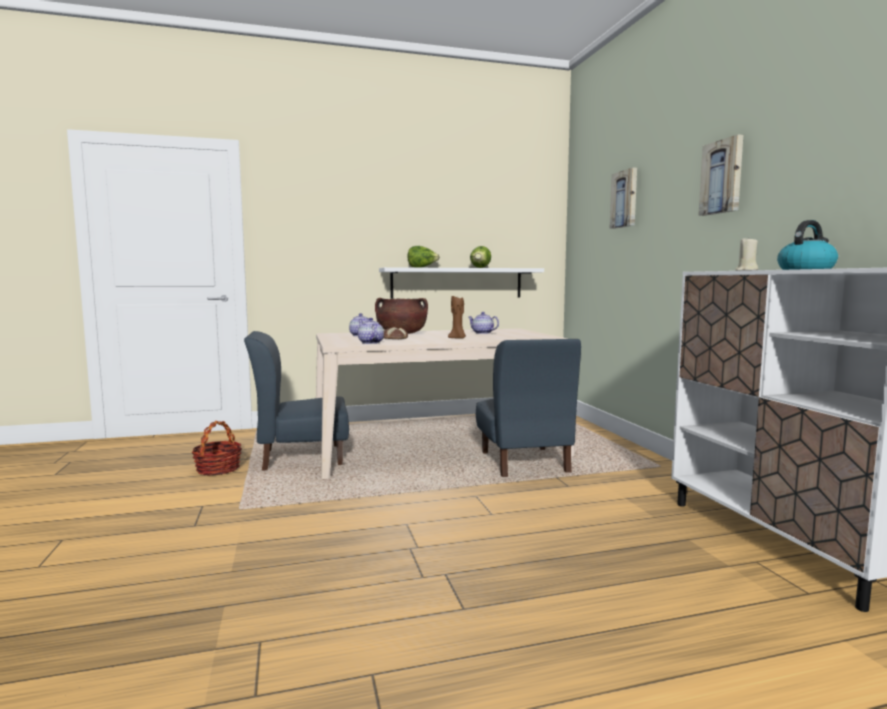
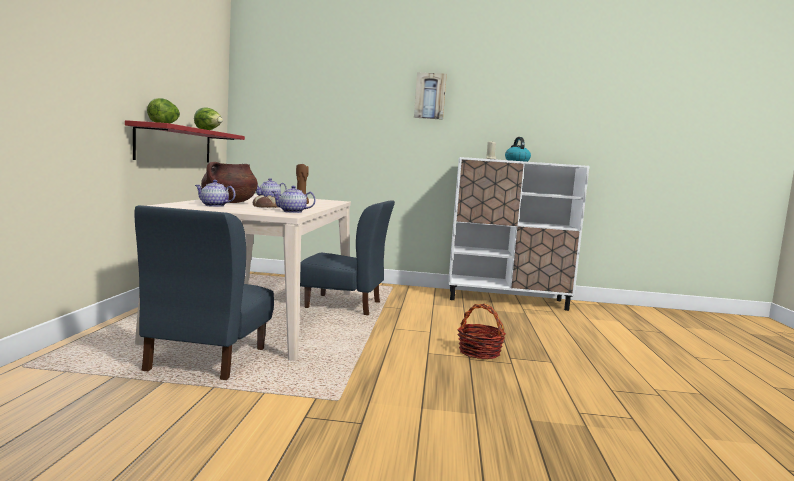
camera: 70 degrees left, 0 degrees up
(218, 469) = (176, 401): basket -> basket (479, 352)
(457, 283) = (175, 144): white shelf -> red shelf
(625, 199) = (325, 89): picture -> none

